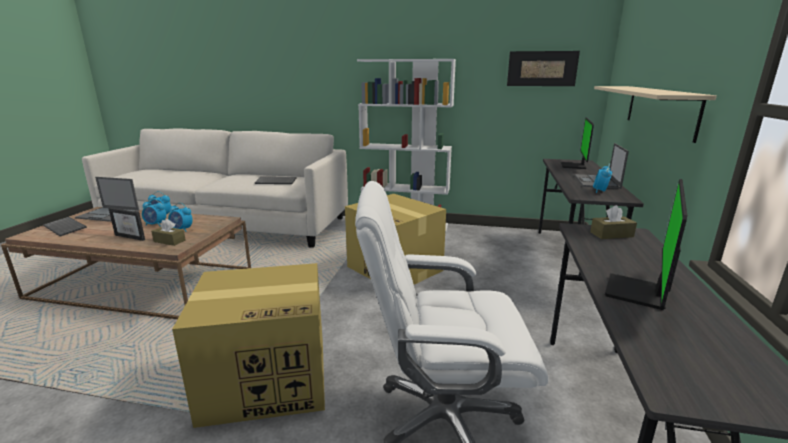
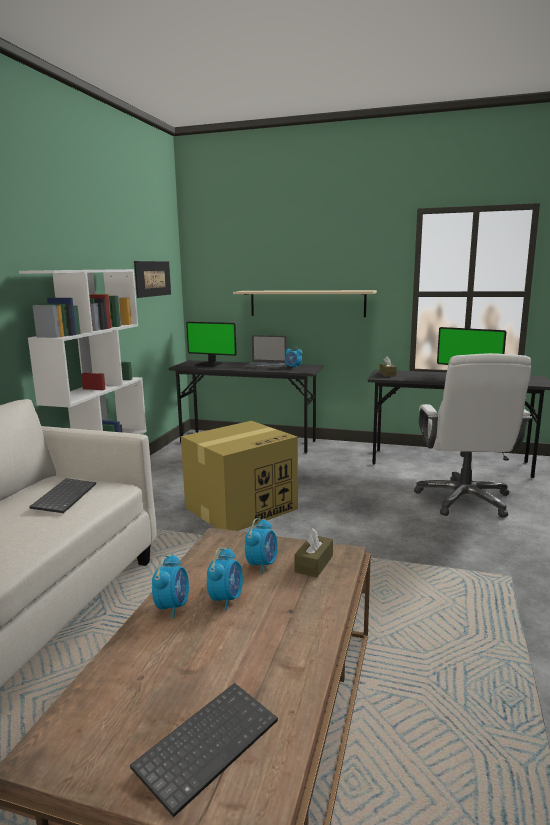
camera: 85 degrees left, 5 degrees down
(109, 214) = (115, 700): laptop -> none
(134, 236) = (289, 605): picture frame -> none
(268, 379) = (454, 564): cardboard box -> none

